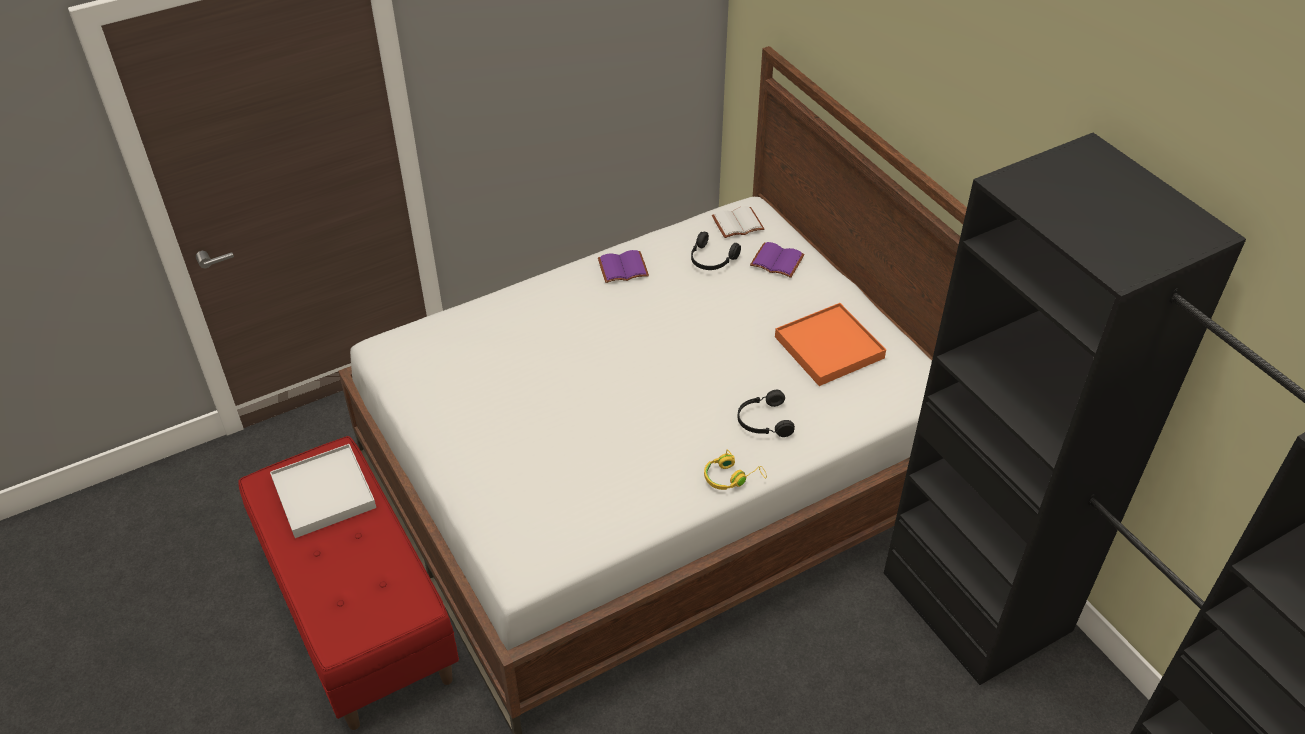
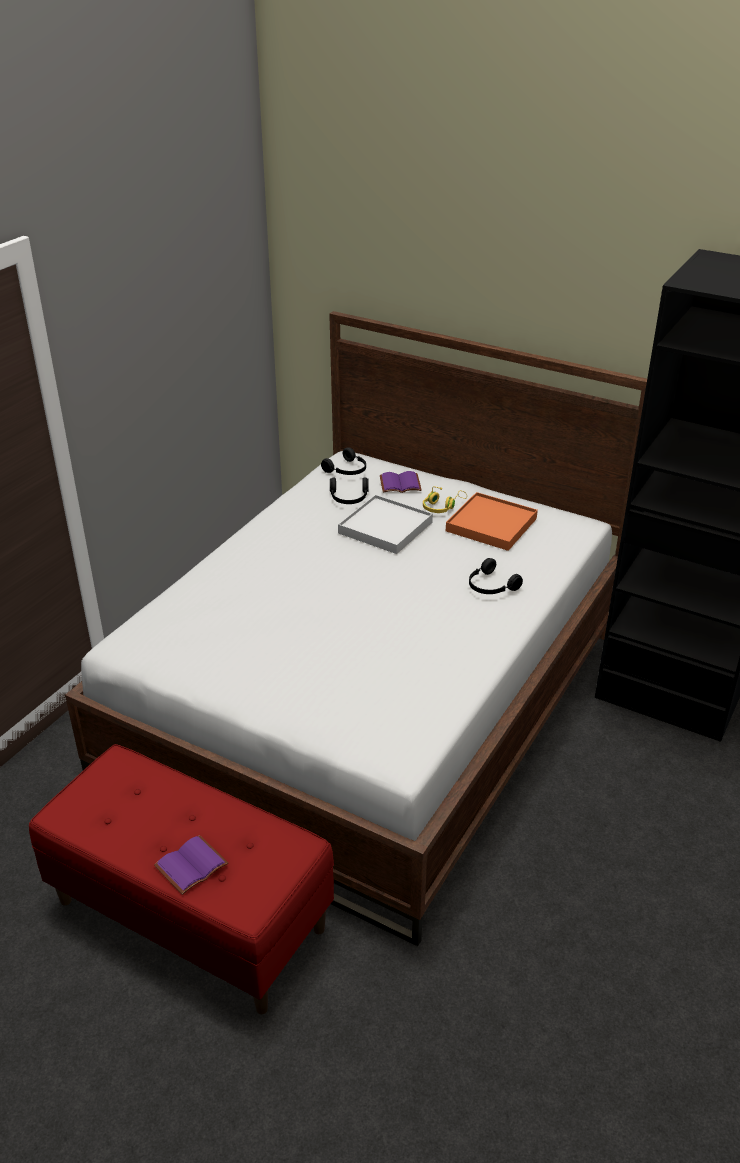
camera: 30 degrees left, 10 degrees down
(324, 493) = (130, 797): white tray -> white tray (385, 527)
(623, 267) = (282, 523): purple book -> purple book (191, 864)
(731, 477) = (502, 630): yellow headphones -> yellow headphones (442, 507)
(737, 225) = (347, 470): white book -> black headphones

